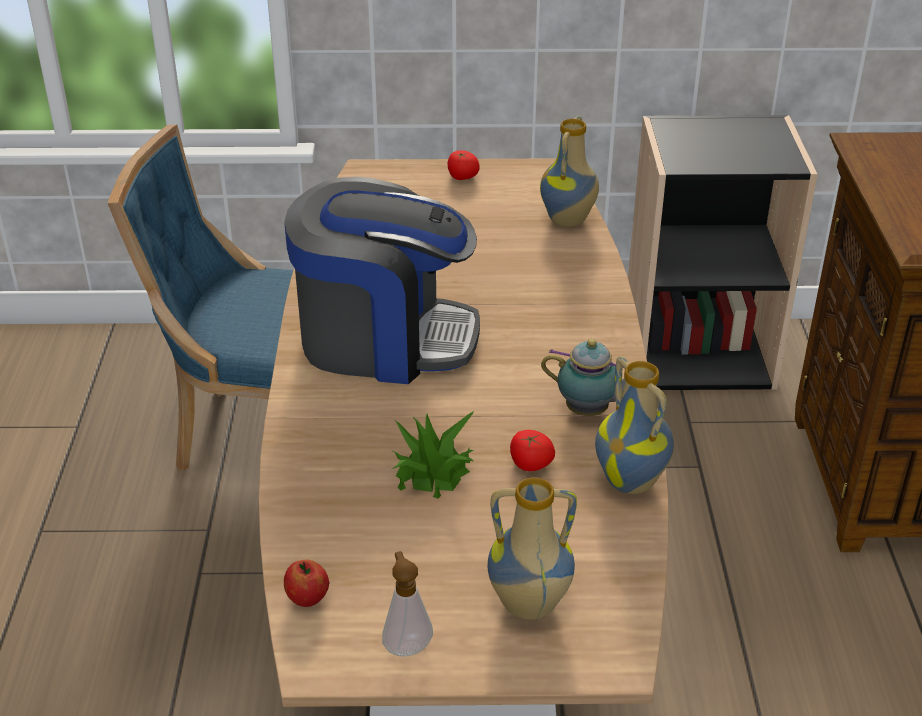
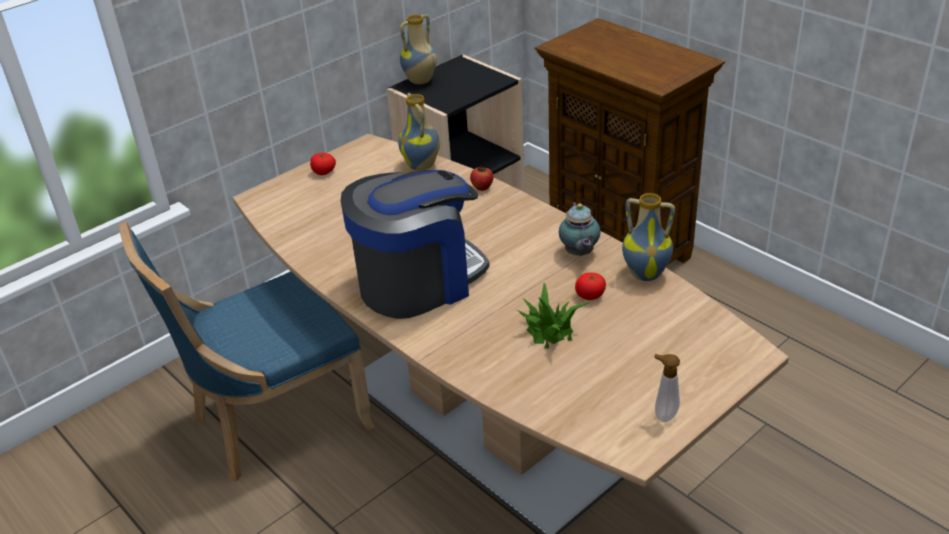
camera: 40 degrees left, 0 degrees up
(308, 599) = (585, 429): apple -> apple (482, 188)
(528, 606) = (687, 358): vase -> vase (420, 81)
(589, 411) = (579, 254): teapot -> teapot turned 105 degrees clockwise

